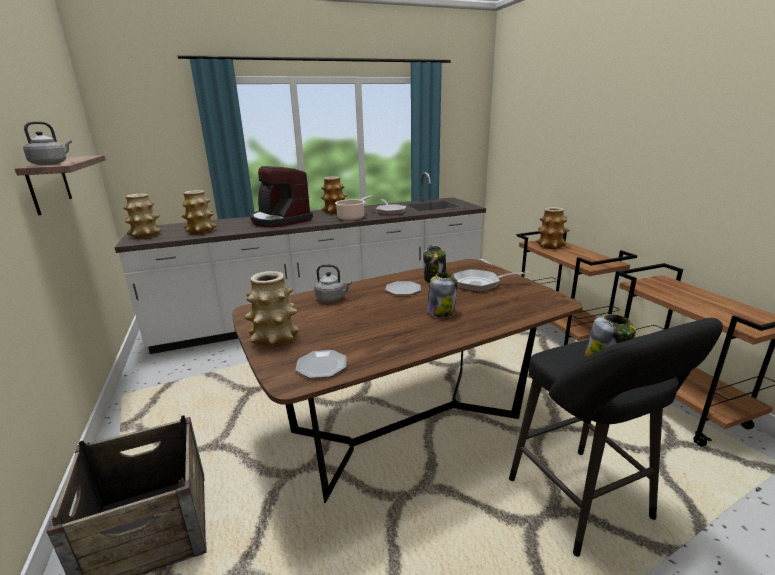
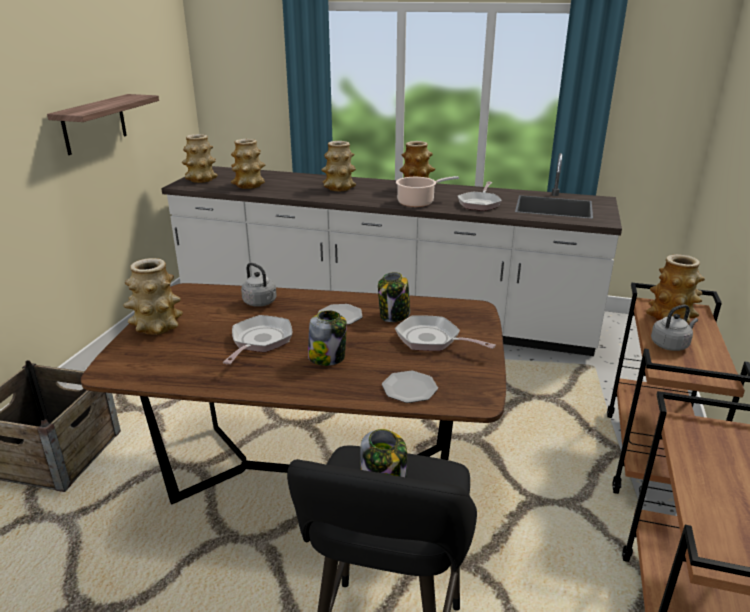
camera: 35 degrees right, 5 degrees up
(51, 164) = (80, 110): grey kettle -> grey kettle (671, 344)
(280, 220) = (339, 188): coffee machine -> vase
(321, 366) = (146, 368): plate -> plate (409, 389)
(378, 319) = (259, 341): none -> frying pan

